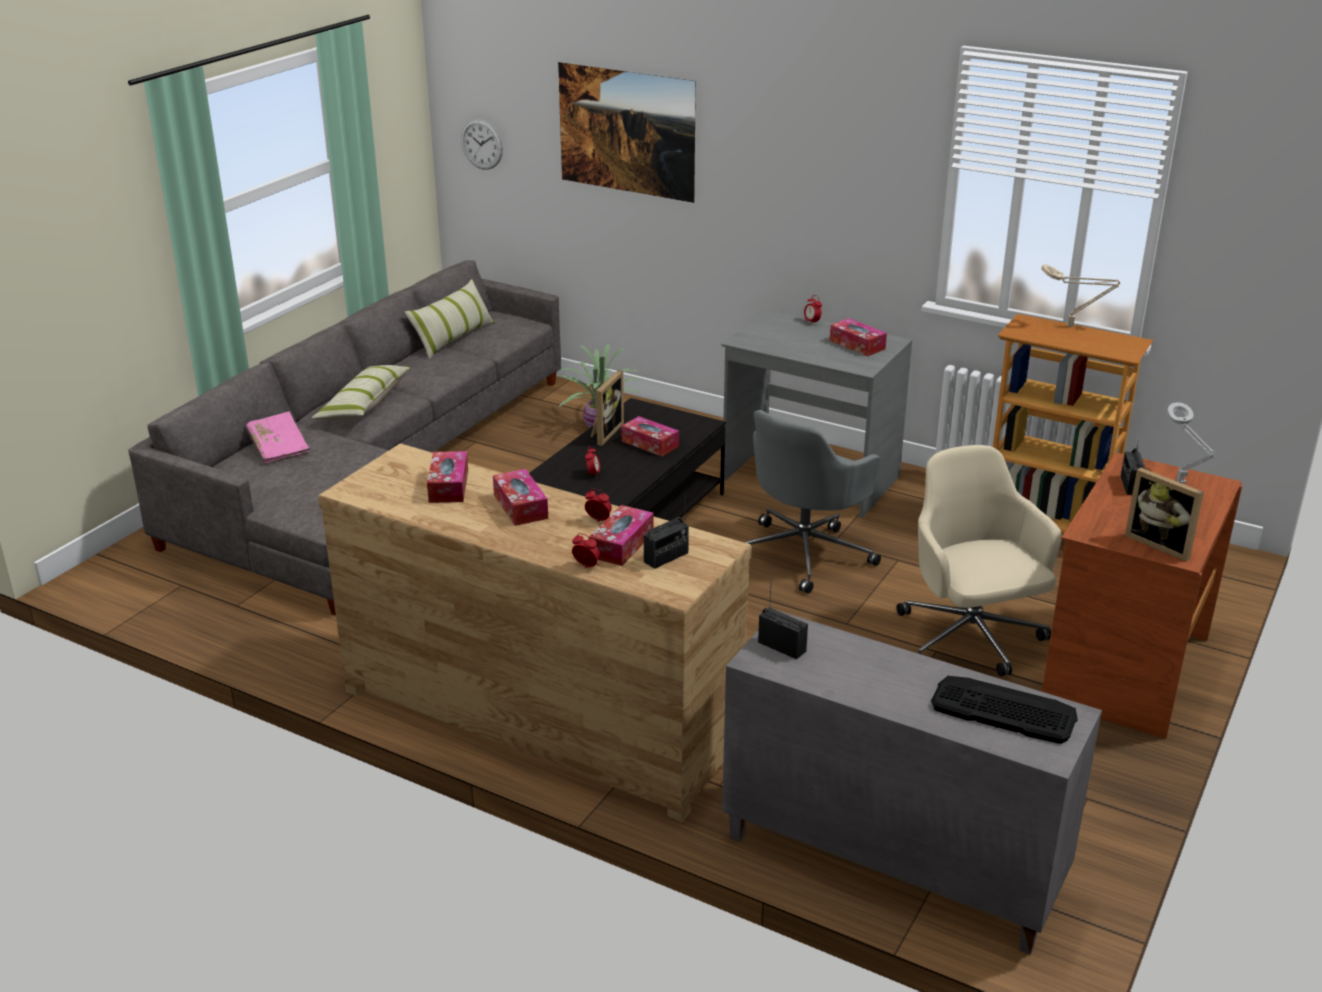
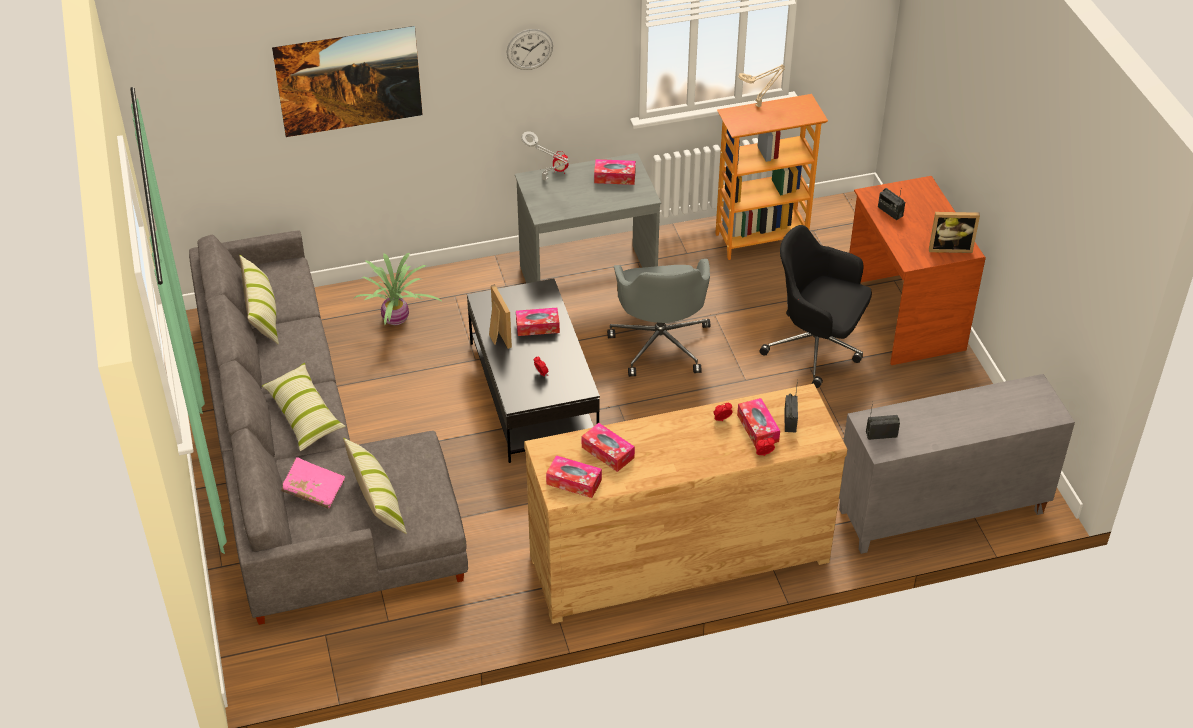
camera: 45 degrees left, 15 degrees up
(307, 479) = (377, 500): none -> pillow
(482, 144) = (192, 135): wall clock -> wall clock (529, 49)
(520, 506) = (668, 439): tissue box -> tissue box (574, 482)
(970, 640) = (816, 348): beige office chair -> black office chair
(1003, 709) = (1010, 402): keyboard -> none
(1182, 484) = (910, 195): grey table lamp -> grey table lamp (546, 180)

